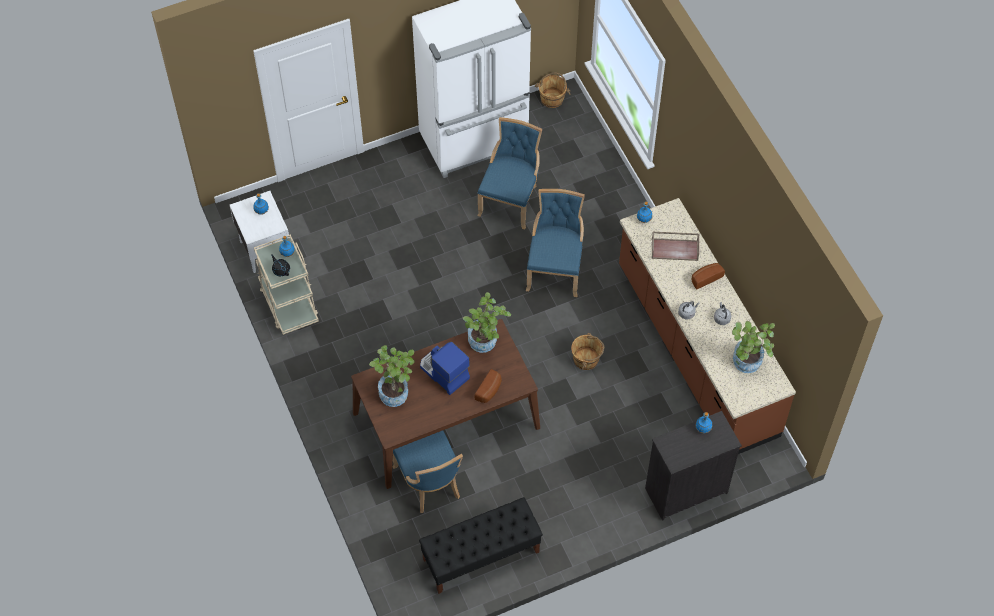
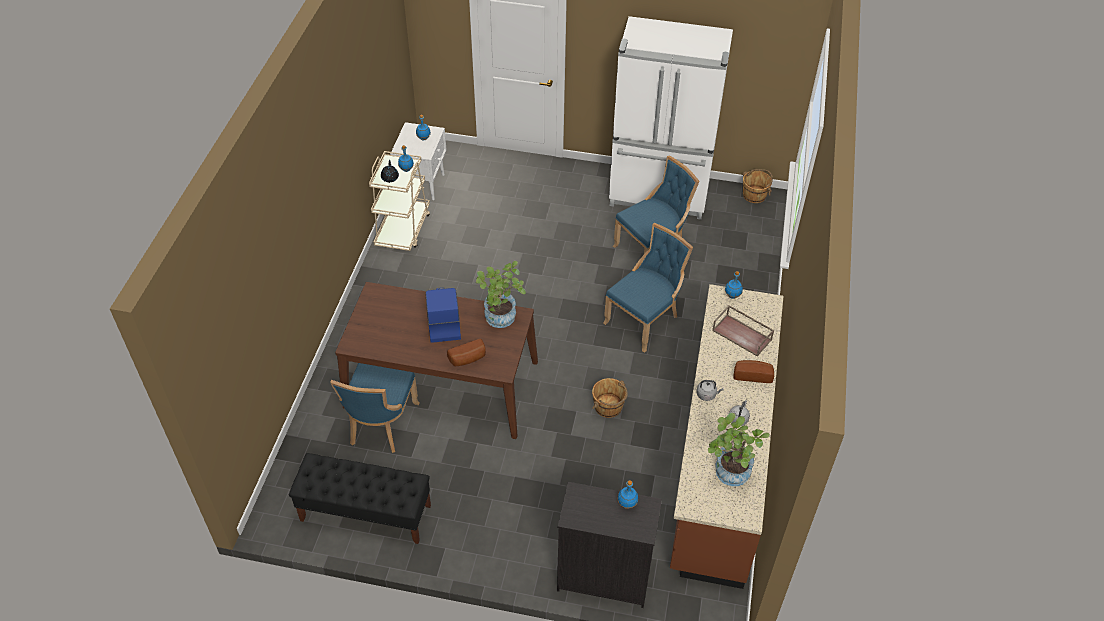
camera: 35 degrees right, 10 degrees down
(396, 391) = (390, 313): potted plant -> none

